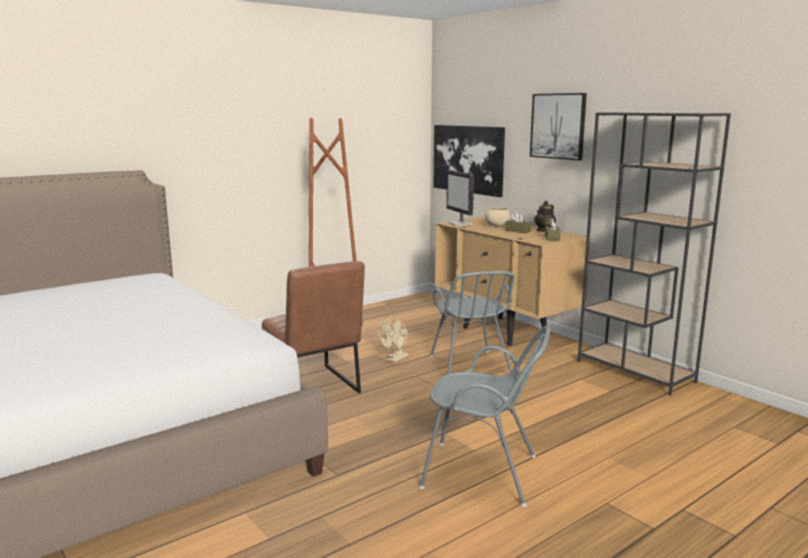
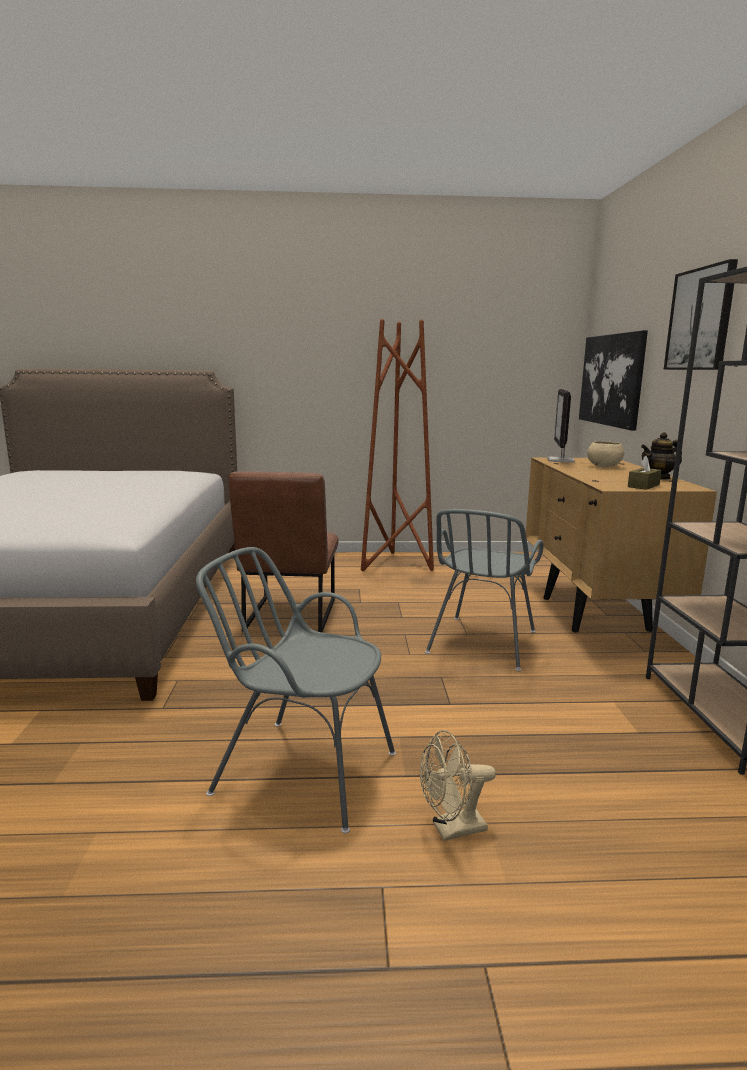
camera: 35 degrees right, 0 degrees up
(395, 359) = (411, 611): beige fan -> beige fan (452, 829)
(485, 472) = (299, 769): grey chair -> grey chair turned 150 degrees clockwise
(517, 231) = (616, 474): brown tissue box -> none

